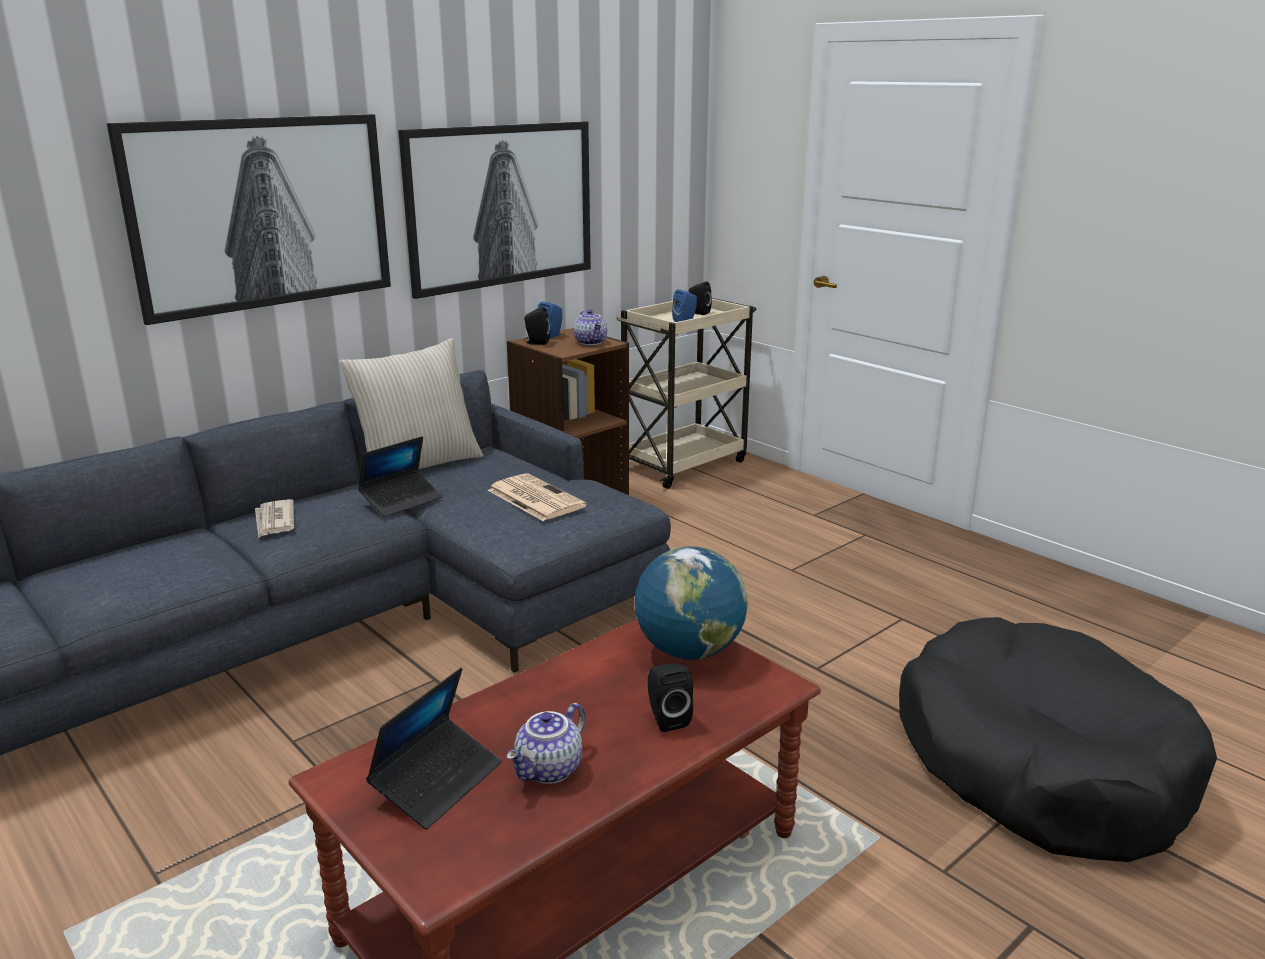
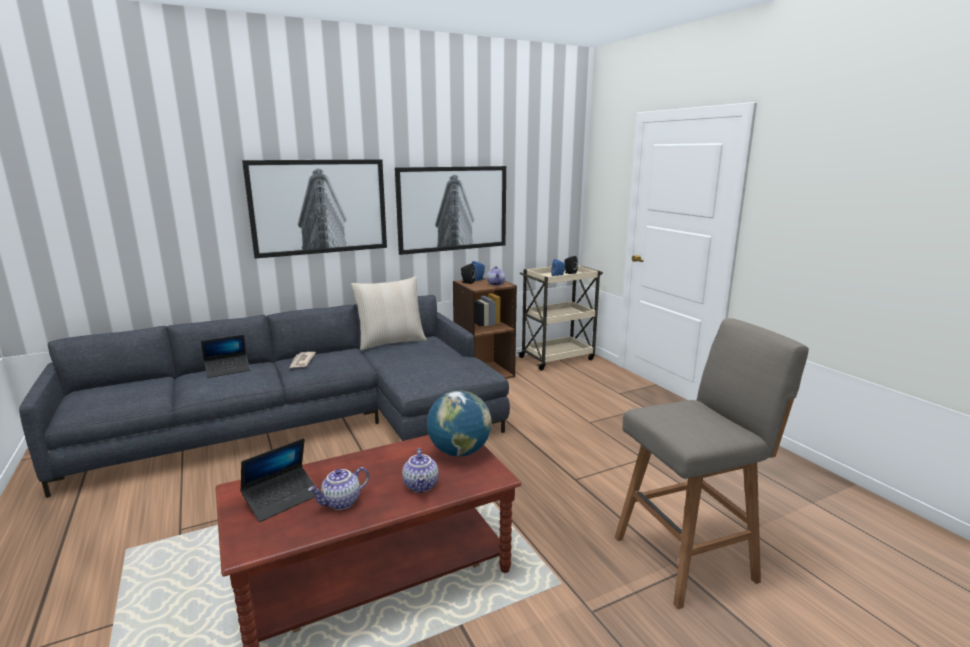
camera: 15 degrees right, 5 degrees down
(401, 501) = (369, 358): laptop -> laptop (228, 370)
(534, 498) = (436, 363): newspaper -> none
(666, 718) = (422, 485): black speaker -> teapot
(1039, 763) = (688, 557): black dog bed -> grey stool

